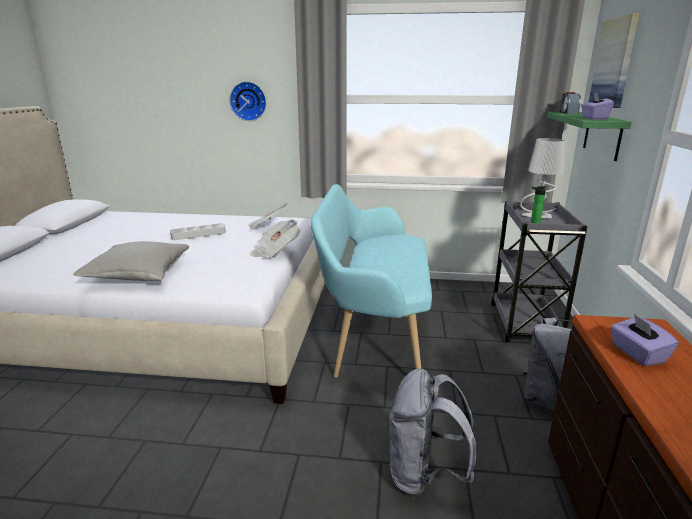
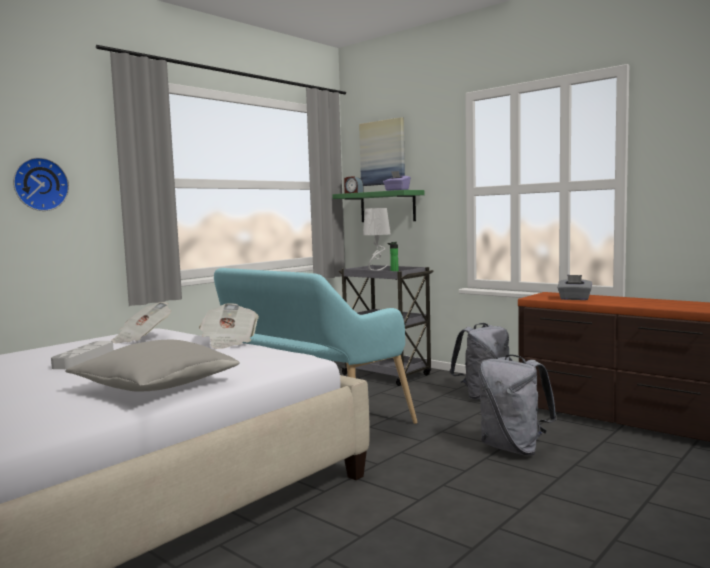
camera: 55 degrees left, 15 degrees down
(637, 354) = (574, 299): purple tissue box -> grey tissue box

